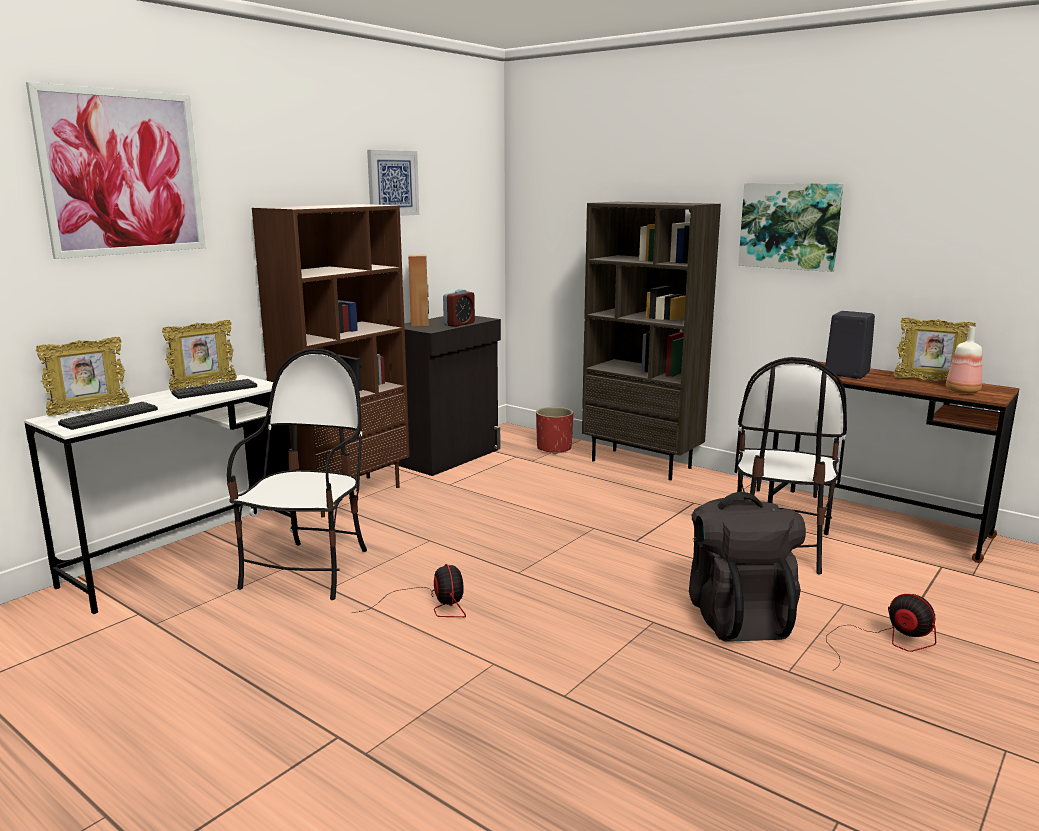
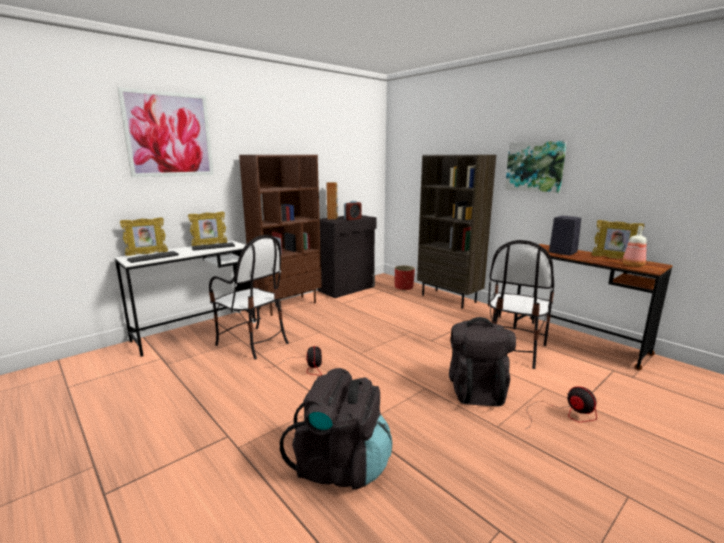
camera: 10 degrees right, 0 degrees up
(309, 571) = (252, 343): chair -> chair turned 105 degrees clockwise
(392, 183) = (320, 144): picture -> none
(558, 760) = (340, 466): none -> black backpack

